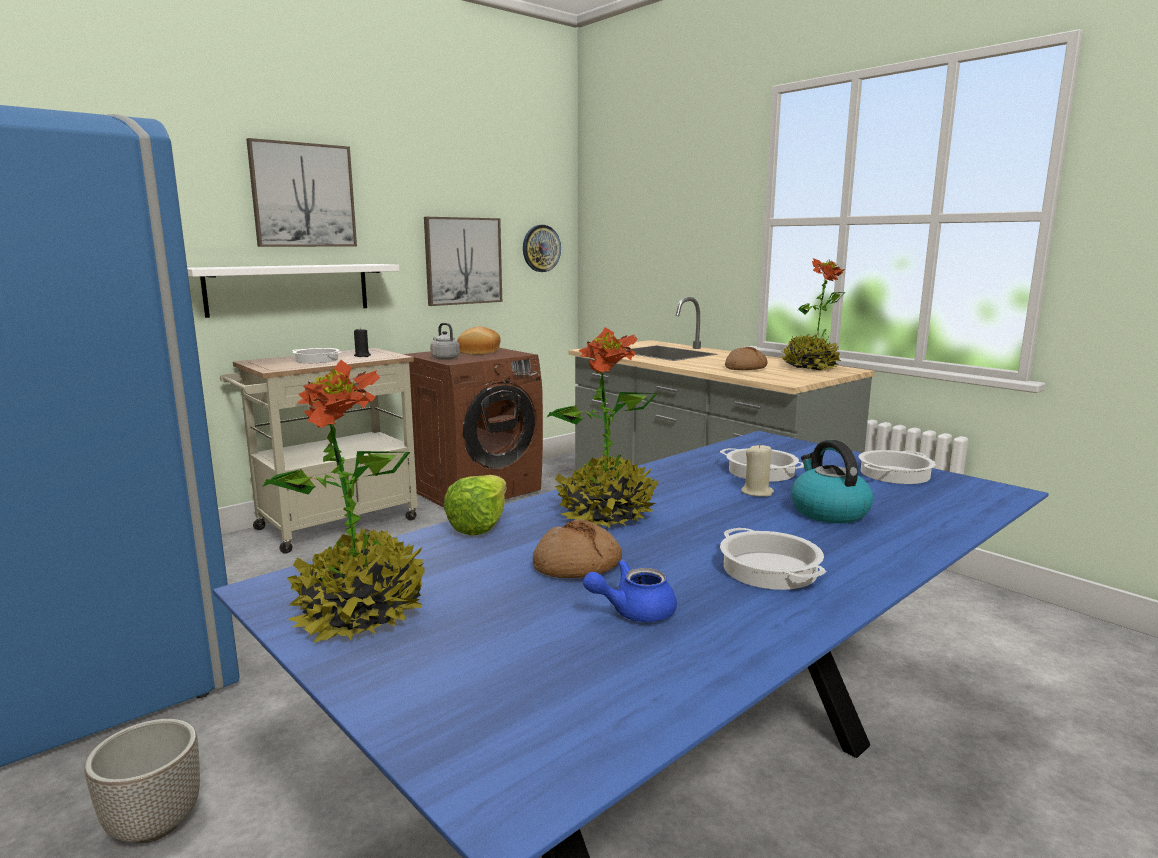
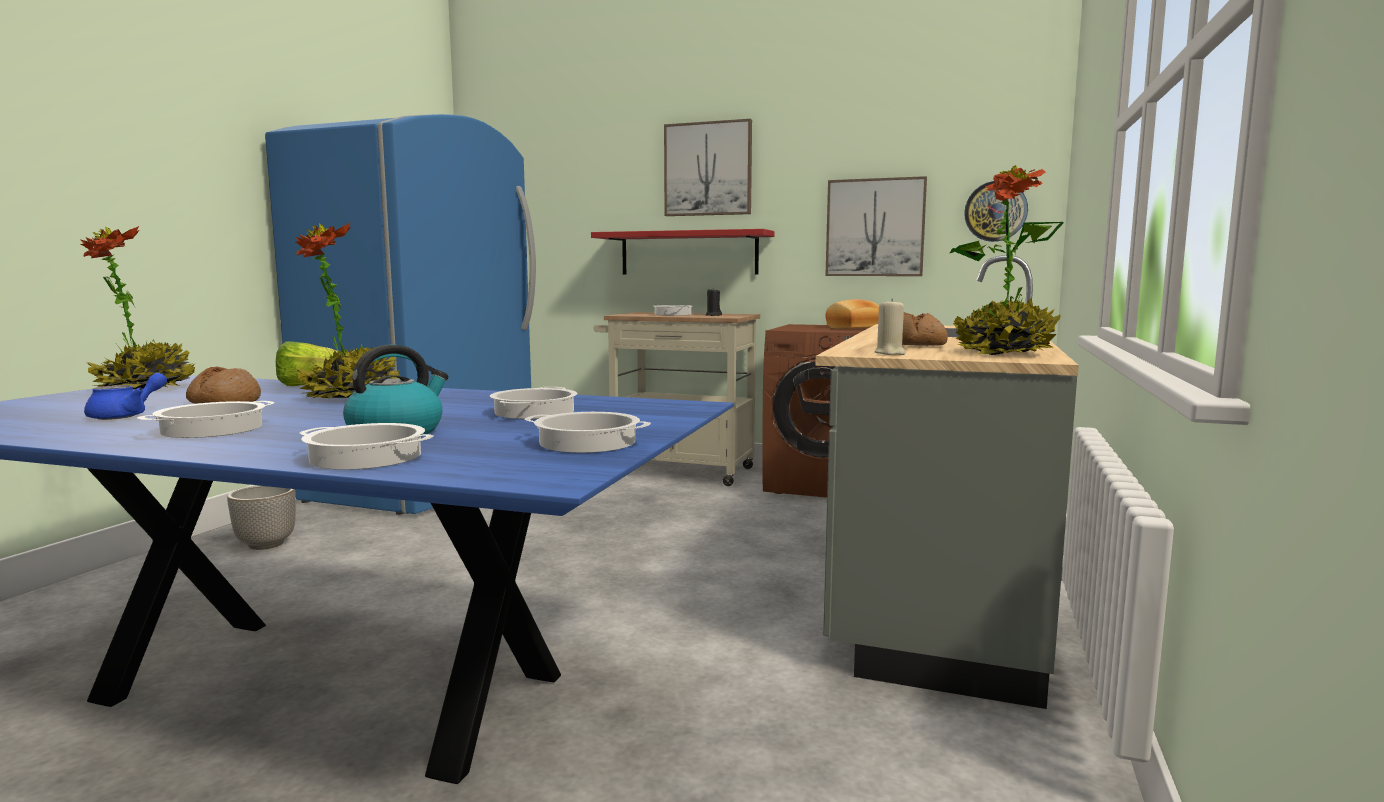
camera: 60 degrees right, 5 degrees down
(289, 289) = (688, 253): white shelf -> red shelf
(444, 358) = (794, 327): grey kettle -> none
(633, 611) = (126, 415): blue teapot -> blue teapot turned 75 degrees clockwise
(757, 492) = (451, 415): beige candle -> beige candle (890, 353)
(929, 525) = (365, 457): none -> cooking pot

